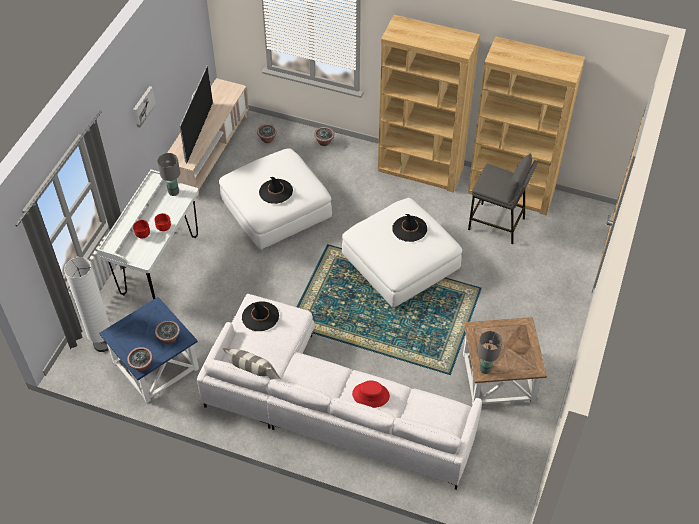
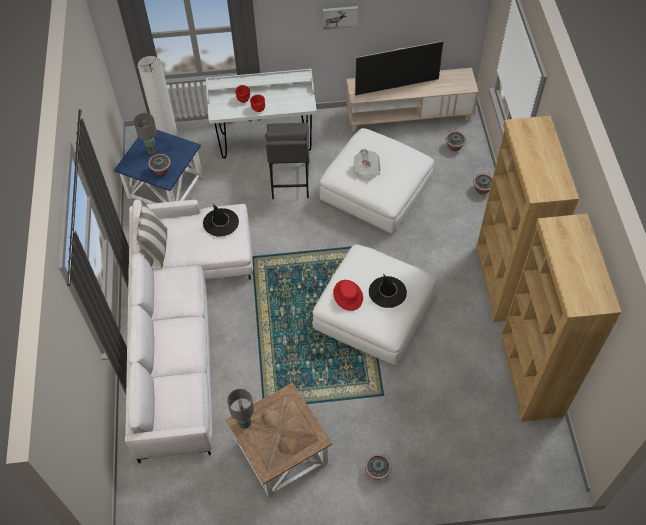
camera: 65 degrees right, 5 degrees up
(142, 366) = (127, 167): potted plant -> potted plant (377, 472)
(174, 192) = (301, 96): grey table lamp -> grey table lamp (152, 150)
(275, 191) = (367, 170): black hat -> newspaper
(370, 395) = (176, 340): red hat -> red hat (348, 295)
(496, 224) = (477, 378): grey stool -> grey stool (290, 180)

